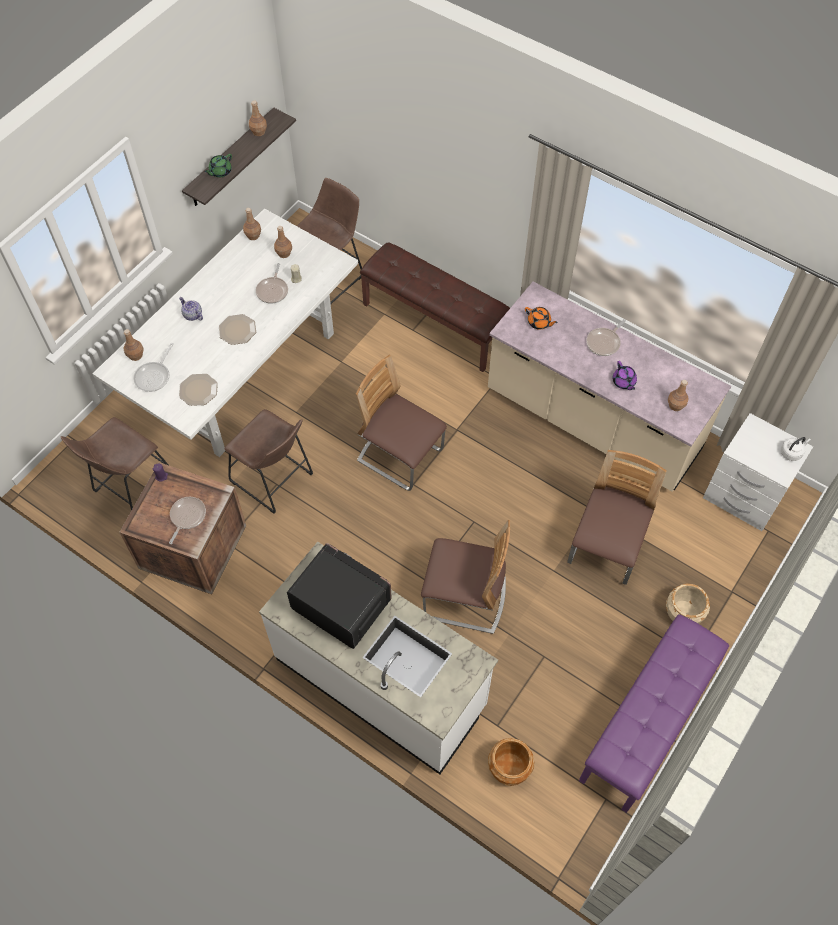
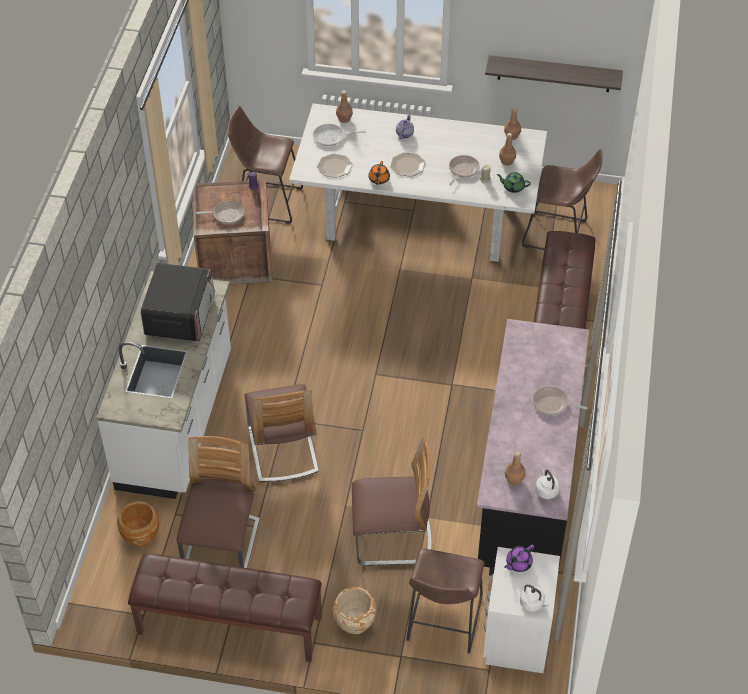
camera: 65 degrees right, 10 degrees down
(220, 172) = (524, 68): green teapot -> green teapot (513, 187)
(259, 132) = (587, 72): brown bottle -> none
(273, 290) = (462, 170): frying pan -> frying pan turned 135 degrees clockwise
(274, 481) = (324, 282): brown stool -> brown stool (442, 623)
(400, 456) = (398, 355): chair -> chair (221, 544)
(539, 323) = (542, 349): orange teapot -> orange teapot (378, 179)
(592, 422) = (526, 484): beige counter -> black counter
(623, 382) = (515, 432): purple teapot -> purple teapot (518, 563)
(648, 723) = (229, 626): purple bench -> brown bench
(696, 388) = (546, 490): none -> white kettle

